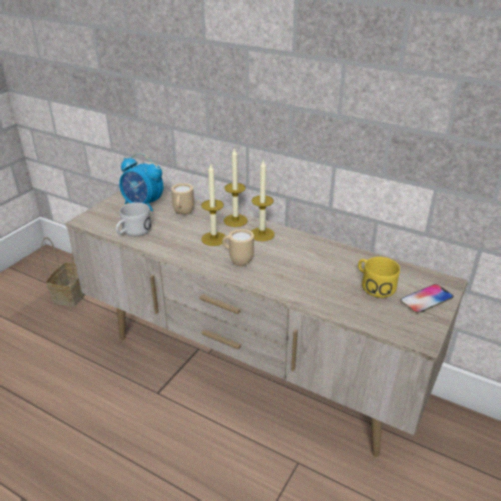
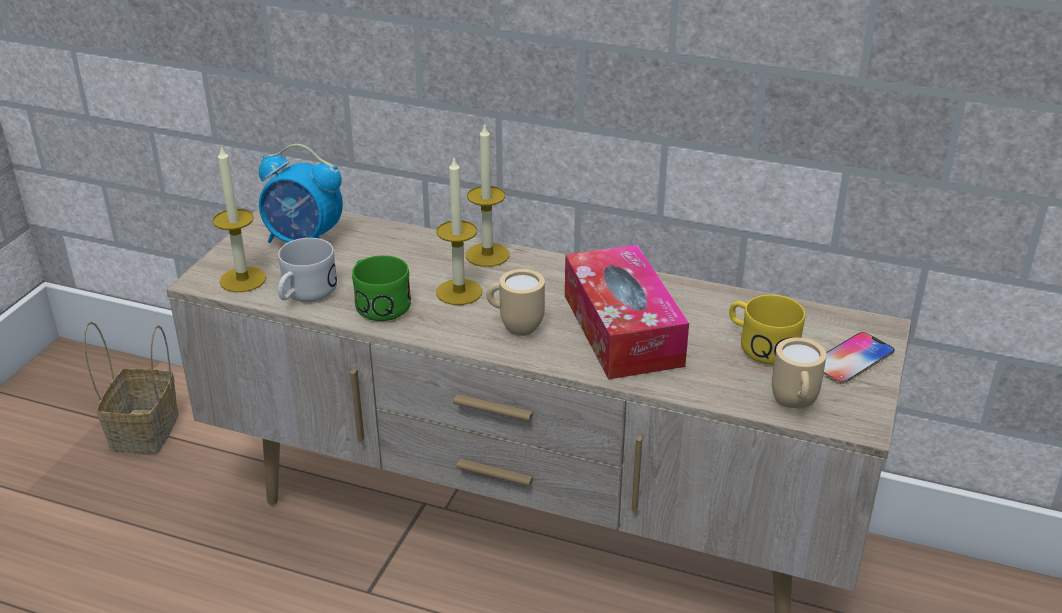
camera: 10 degrees left, 0 degrees up
(169, 240) = (378, 303): none -> green mug
(183, 214) = (386, 251): beige mug -> beige mug (794, 406)
(262, 234) = (543, 275): candle -> candle (243, 279)
(296, 268) = (622, 329): none -> tissue box

